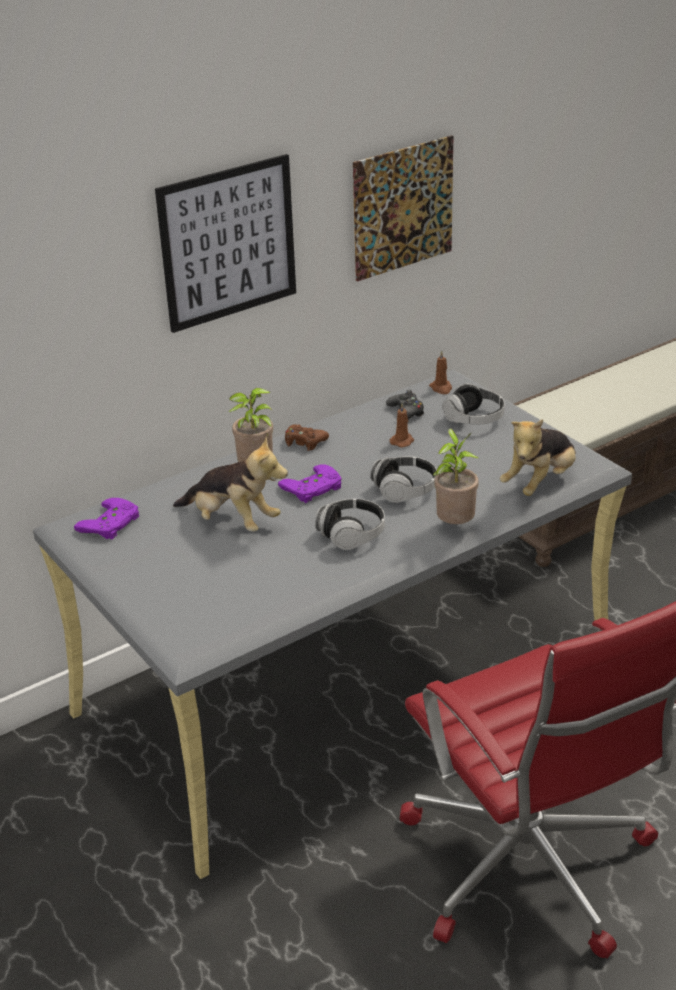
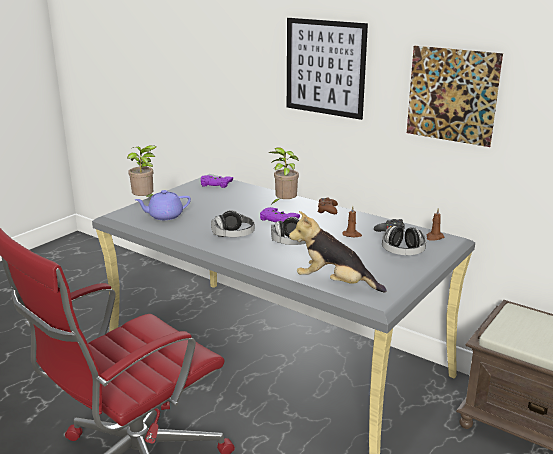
camera: 70 degrees right, 10 degrees down
(230, 593) = (164, 216): none -> purple teapot
(232, 521) = (231, 206): plush toy -> none
(455, 525) = (261, 262): potted plant -> potted plant (145, 200)

